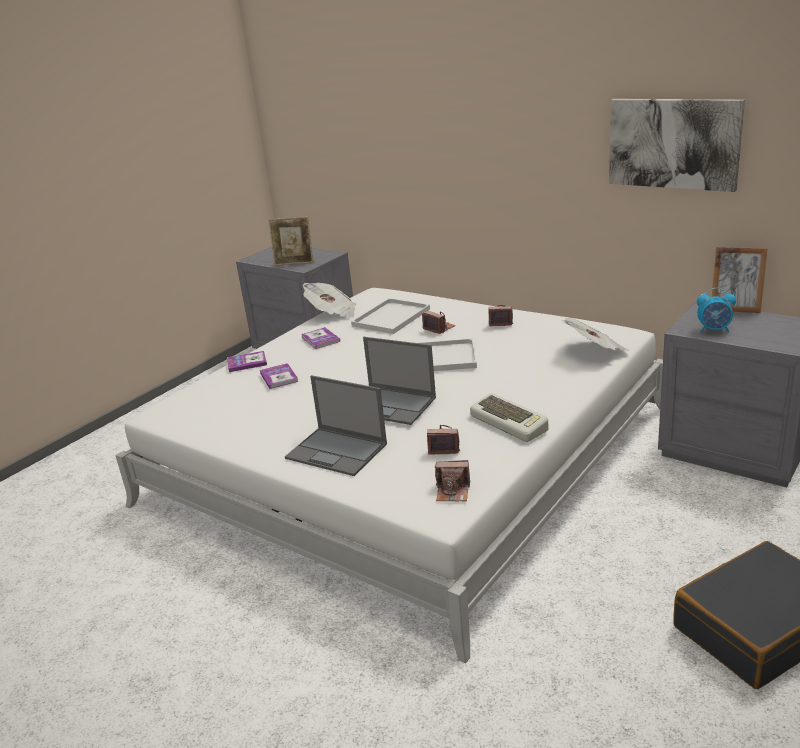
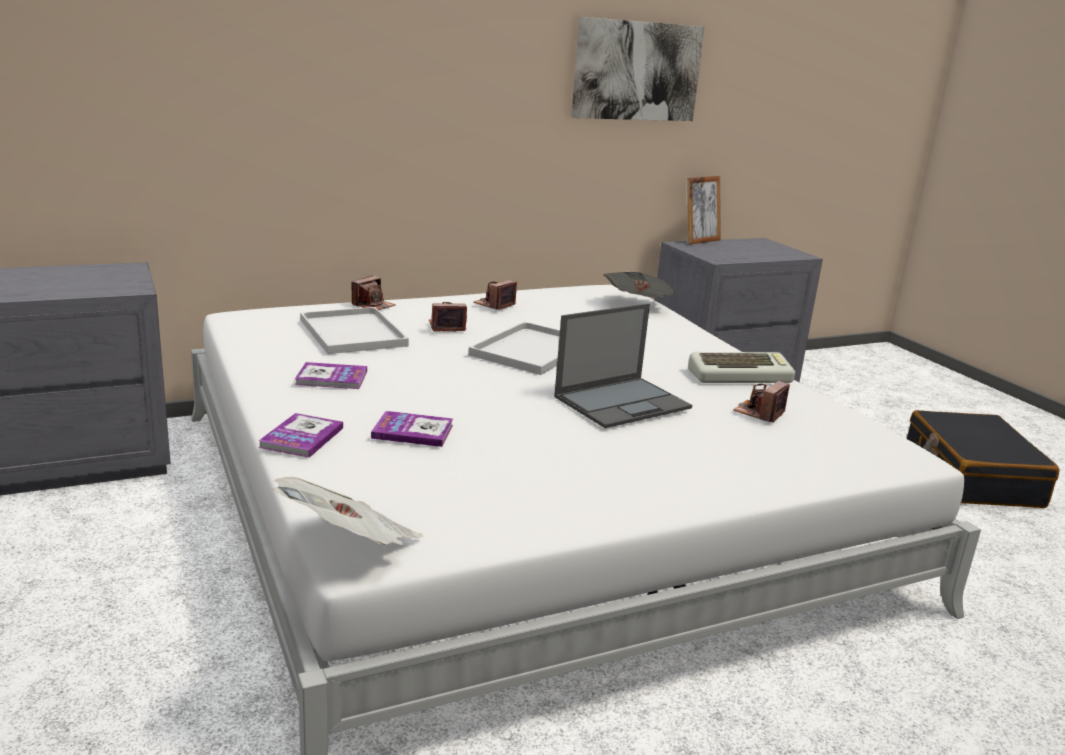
camera: 65 degrees left, 5 degrees down
(294, 263) = (94, 287): picture frame -> none
(332, 313) = (250, 350): newspaper -> newspaper (350, 546)
(337, 451) = (704, 461): laptop -> none
(453, 492) = (866, 438): camera -> camera (373, 305)
(714, 330) = (733, 255): alarm clock -> none

